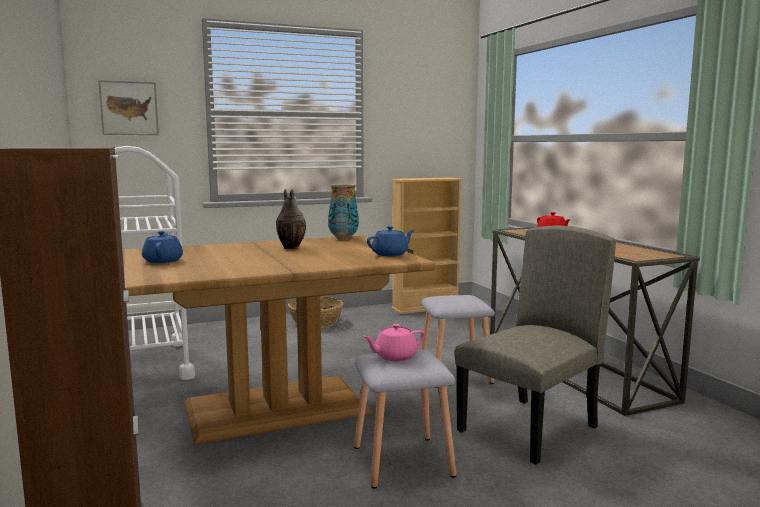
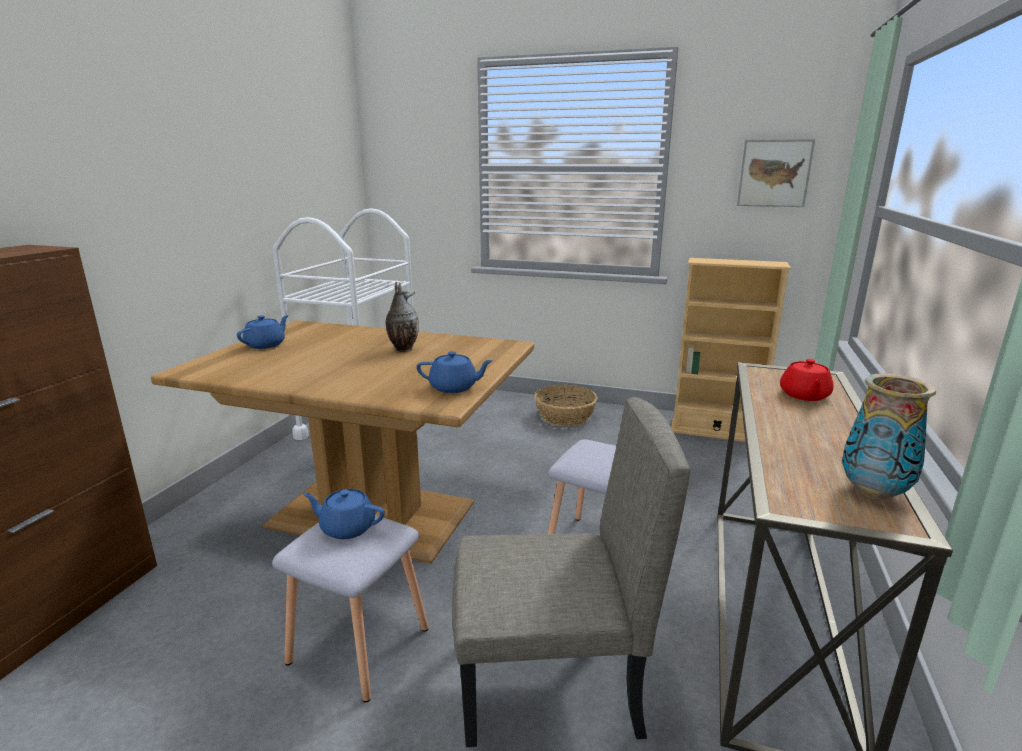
camera: 40 degrees right, 10 degrees up
(129, 108) = (409, 164): picture -> picture (774, 173)
(343, 238) = (494, 344): vase -> vase (874, 493)
(394, 357) = (347, 528): pink teapot -> blue teapot

